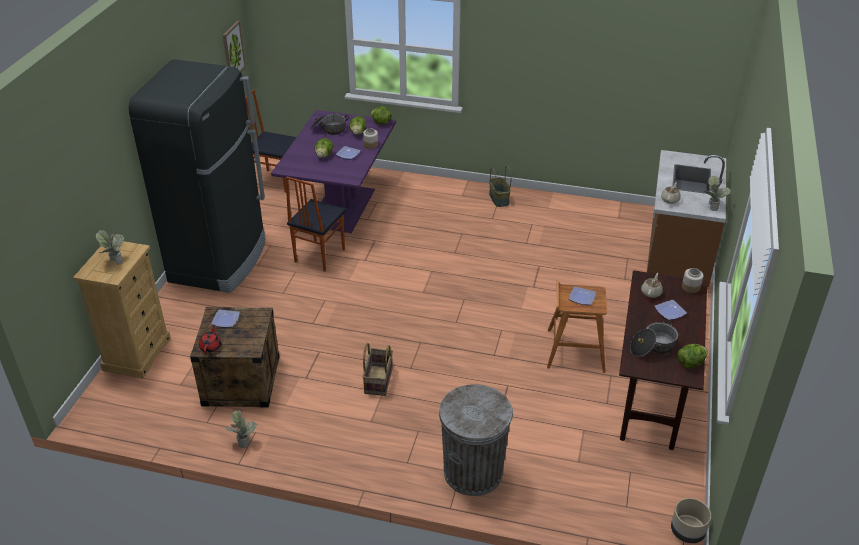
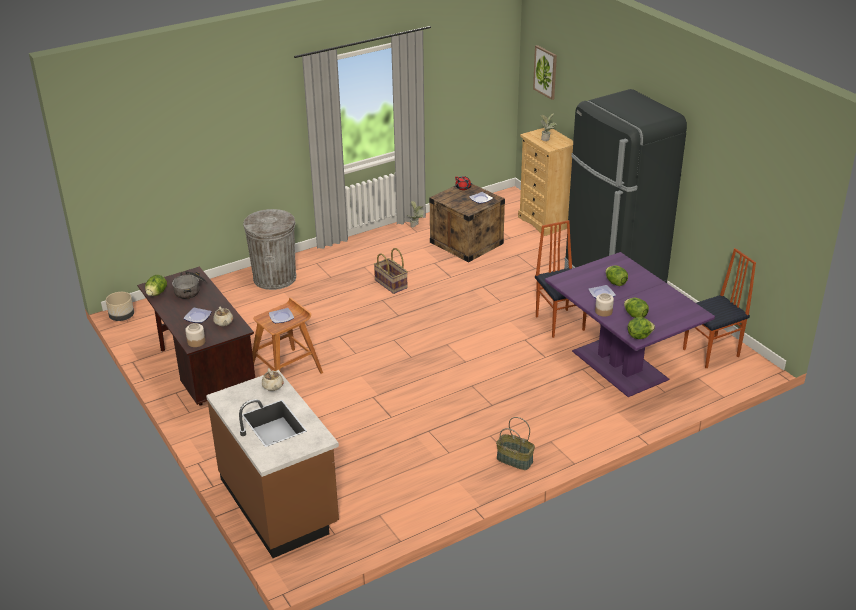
camera: 135 degrees right, 5 degrees down
(233, 51) = (774, 215): picture -> picture (545, 72)
(329, 129) = (662, 304): cooking pot -> none
(711, 206) = (228, 400): potted plant -> none

